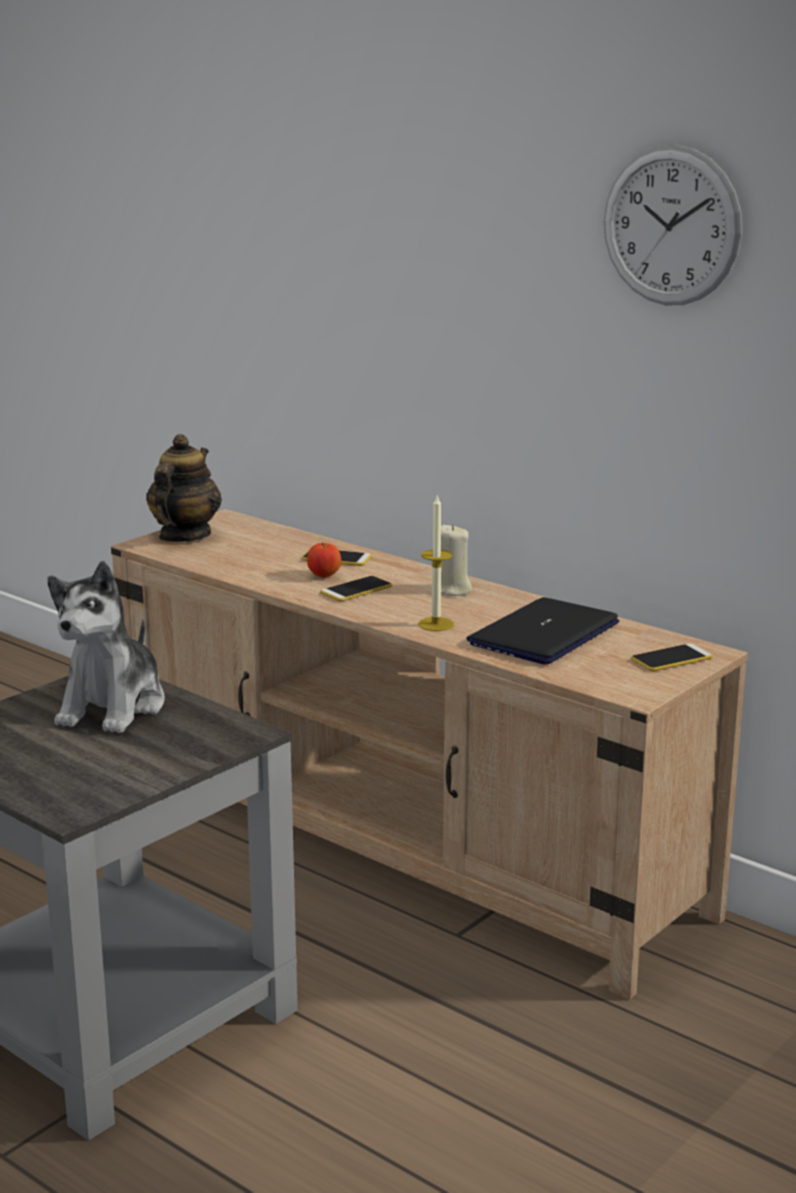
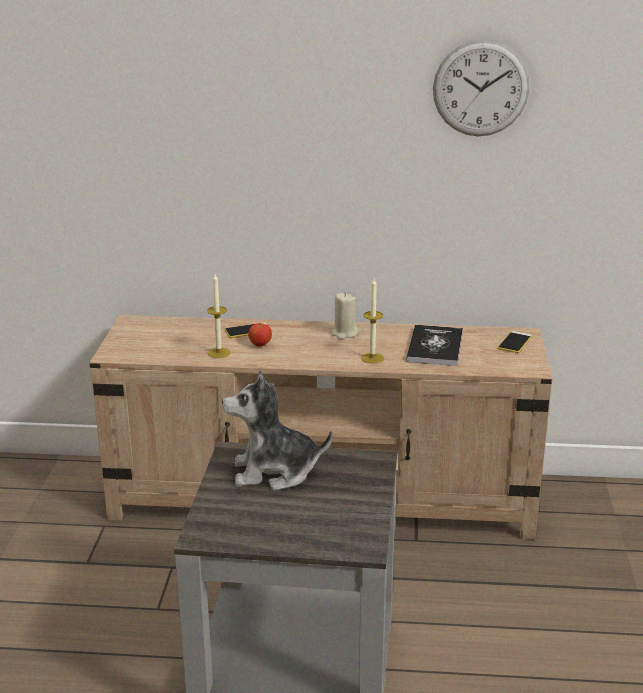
camera: 35 degrees left, 5 degrees up
(113, 707) = (274, 472): plush toy -> plush toy turned 105 degrees clockwise
(184, 536) = (127, 341): teapot -> none
(261, 571) = (219, 353): none -> candle
(356, 590) = (294, 349): phone -> none
(544, 634) = (435, 347): laptop -> book

